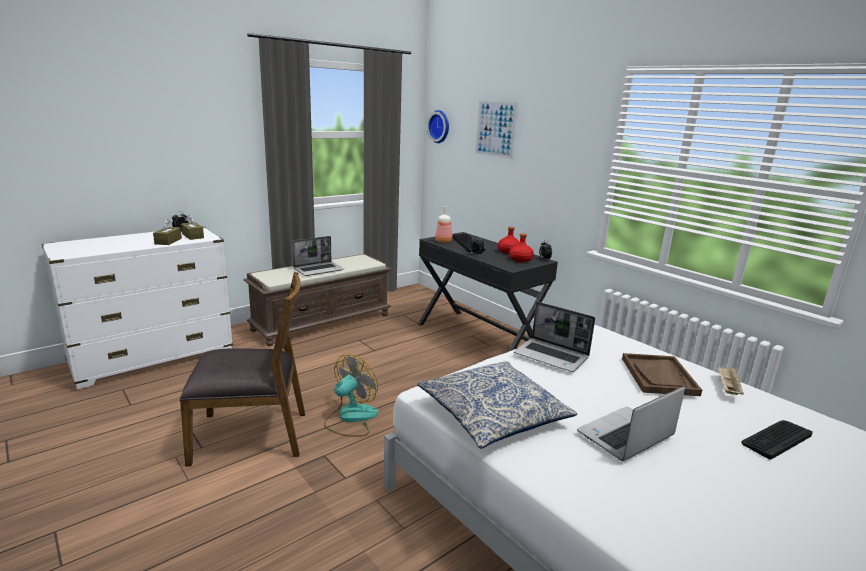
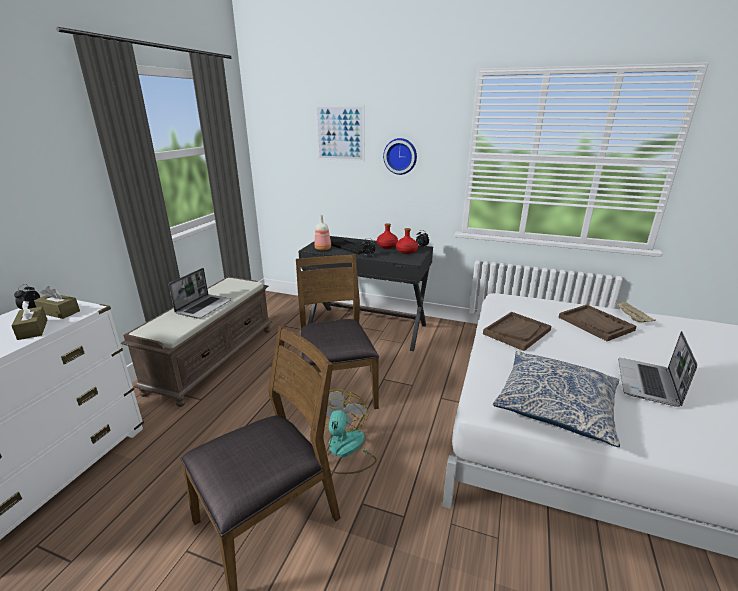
camera: 30 degrees left, 5 degrees up
(395, 373) = (336, 387): none -> brown chair
(440, 126) = (270, 135): wall clock -> wall clock (400, 156)
(552, 356) = (516, 332): laptop -> brown tray
(776, 439) = (702, 347): keyboard -> none

